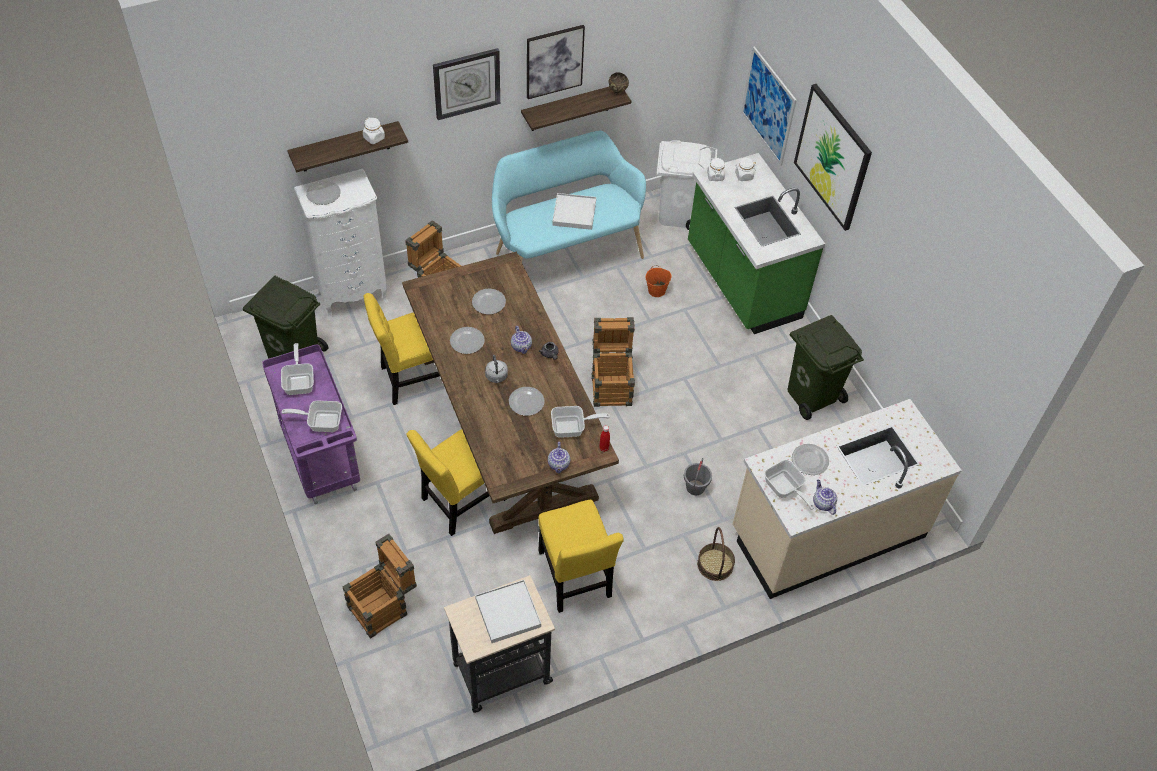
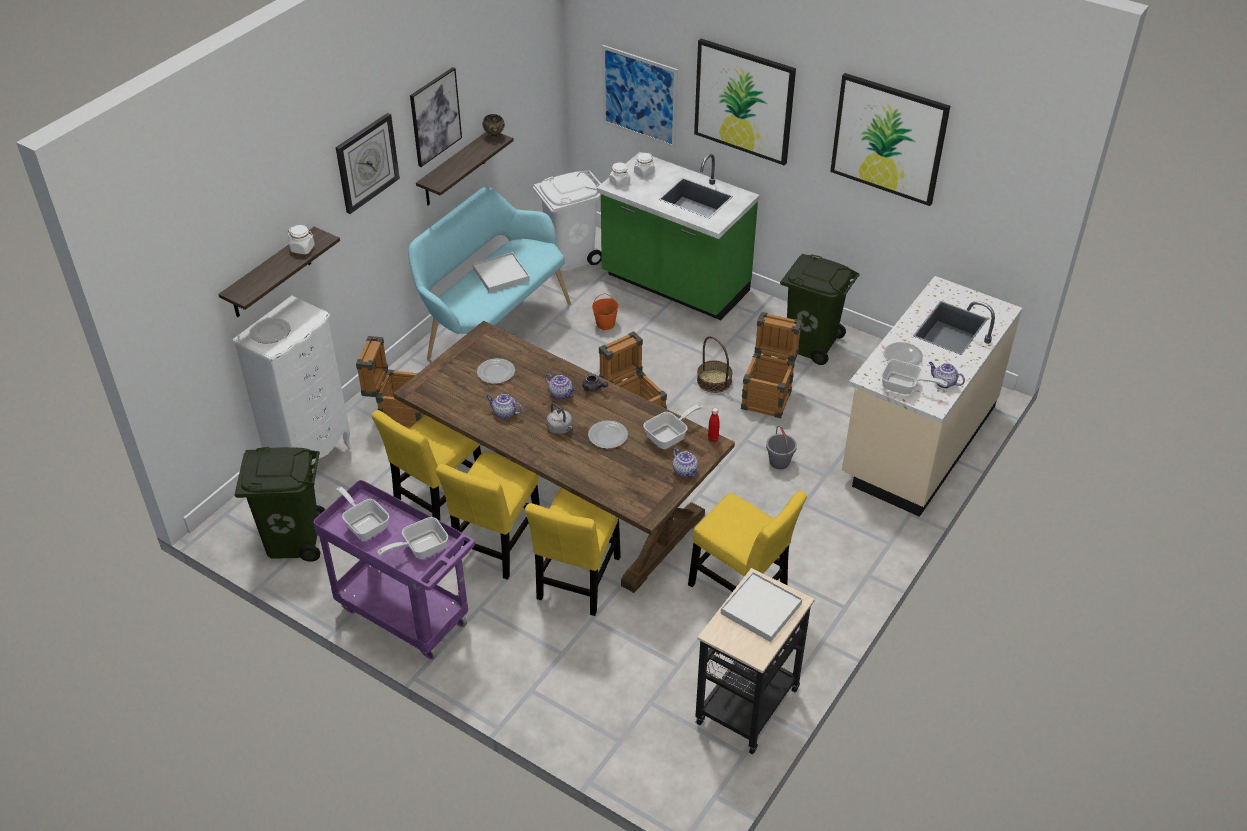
camera: 30 degrees left, 10 degrees down
(384, 607) = (583, 713): crate -> crate (768, 396)
(426, 439) = (496, 546): none -> yellow chair
(466, 341) = (504, 413): plate -> teapot
(715, 565) = (851, 514): basket -> basket (714, 381)
(920, 257) = (888, 139): none -> picture

